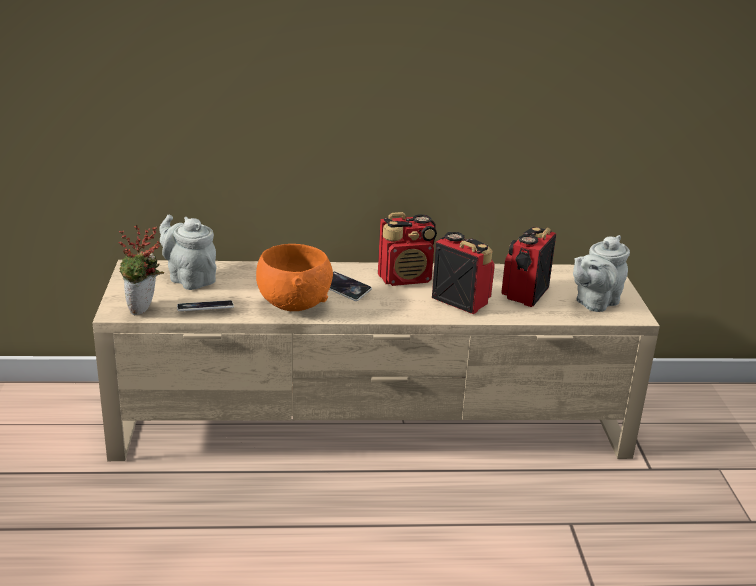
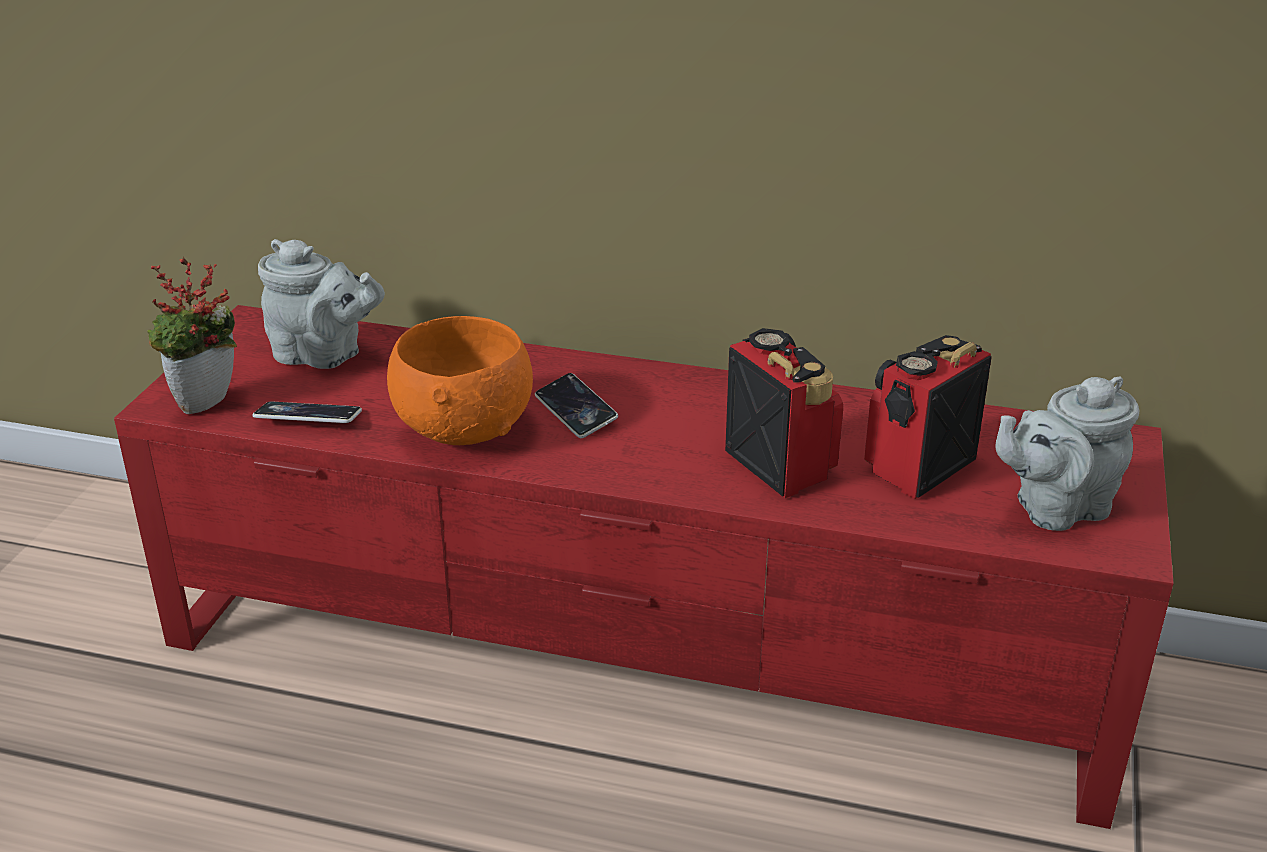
camera: 20 degrees right, 5 degrees up
(189, 279) = (323, 356): grey teapot -> grey teapot turned 135 degrees clockwise
(374, 422) = (638, 653): beige tv stand -> red tv stand
(406, 278) = (703, 403): radio -> none

